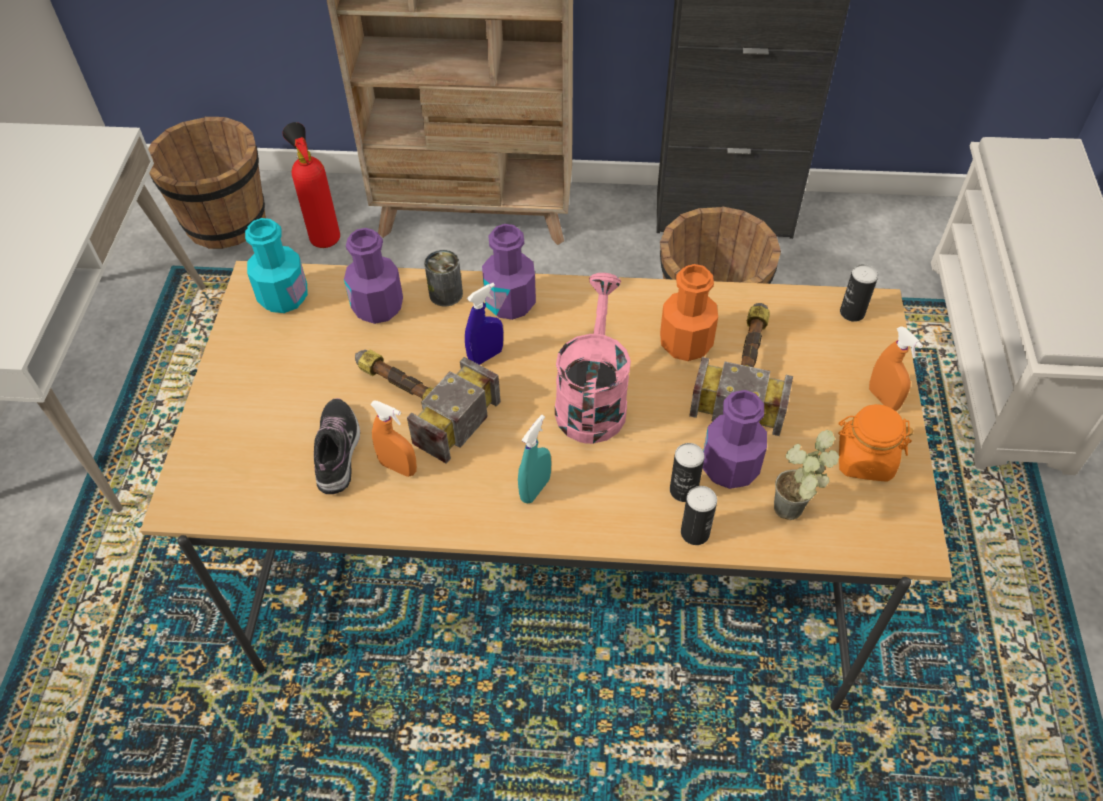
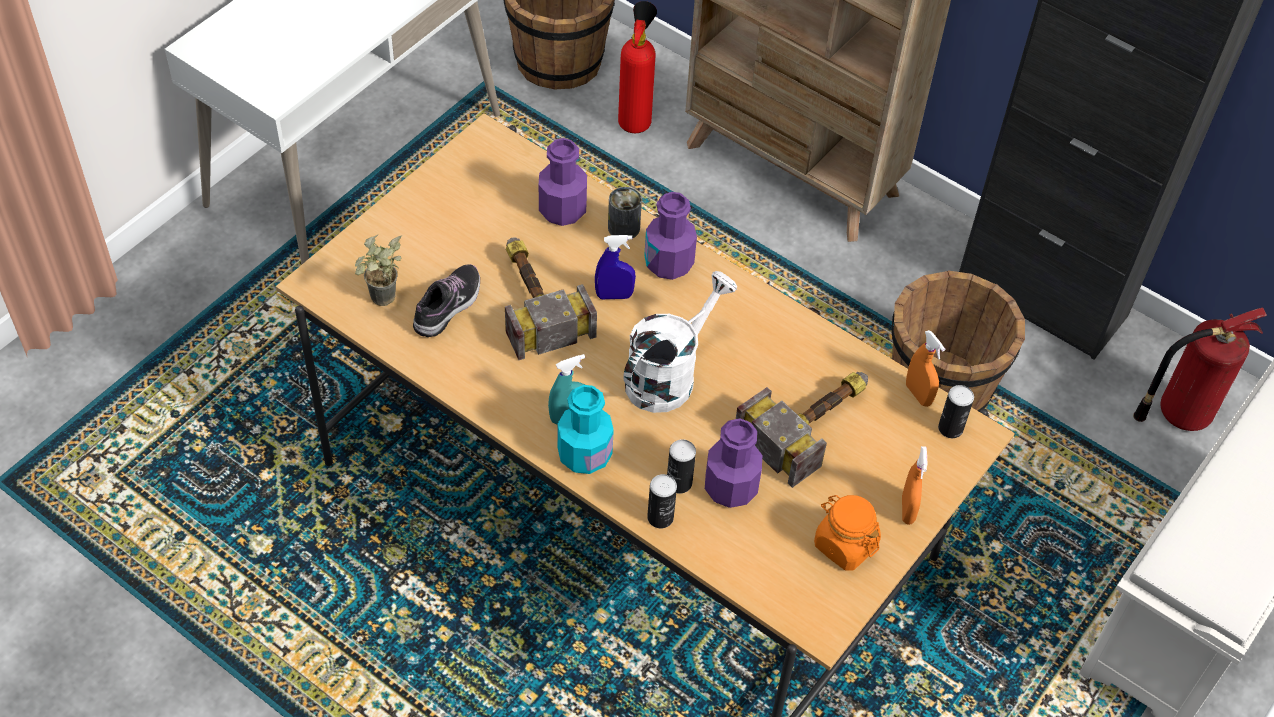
camera: 30 degrees right, 0 degrees up
(283, 297) = (497, 163): turquoise bottle -> turquoise bottle (584, 454)
(398, 467) = (482, 343): orange spray bottle -> orange spray bottle (918, 394)
(592, 399) = (668, 375): pink watering can -> white watering can
(686, 343) = (783, 374): orange bottle -> none
(794, 515) = (748, 550): potted plant -> potted plant (382, 303)
(877, 244) = (1180, 413): none -> fire extinguisher

